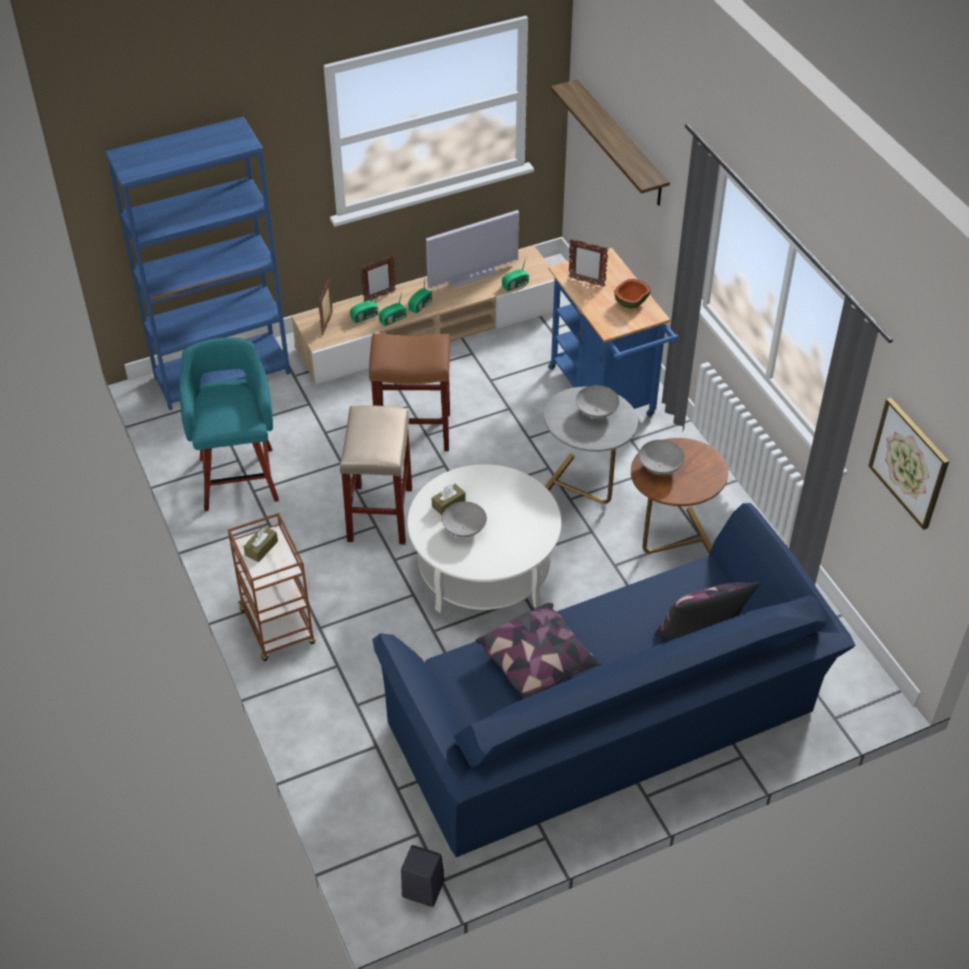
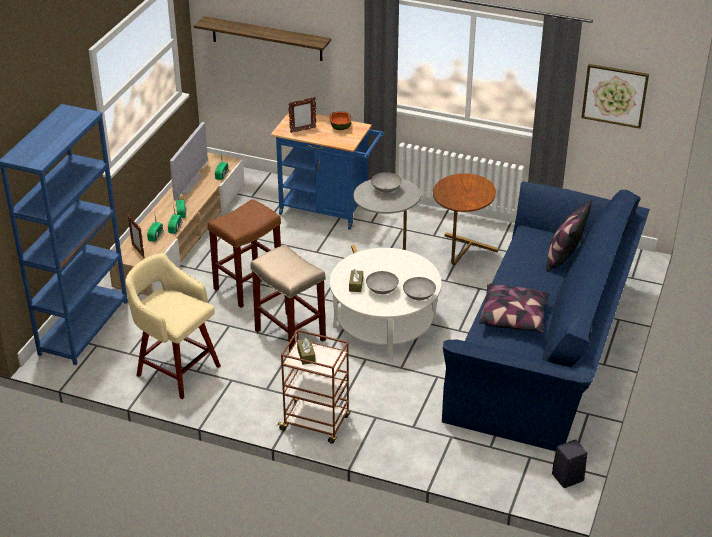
camera: 45 degrees left, 10 degrees down
(239, 476) = (176, 369): turquoise stool -> beige stool
(379, 296) = (149, 221): picture frame -> none
(660, 466) = (453, 195): grey bowl -> grey bowl (418, 296)

